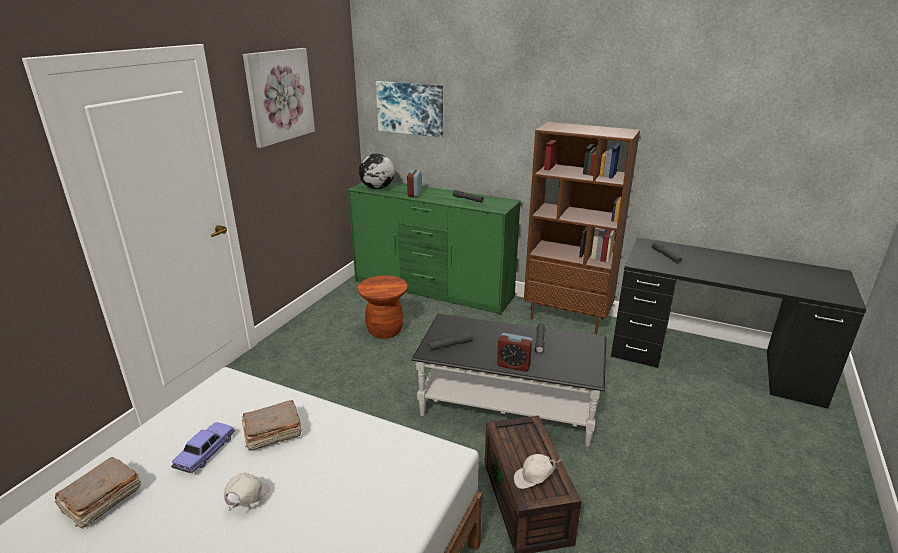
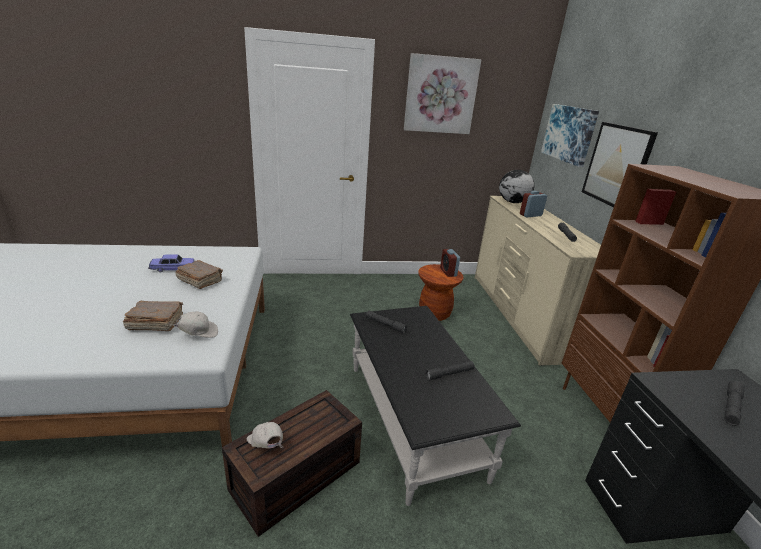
camera: 55 degrees right, 0 degrees up
(101, 501) = (125, 258): brown book -> brown book (155, 323)
(247, 501) = (133, 294): white cap -> white cap (198, 334)
(433, 290) = (519, 314): green dresser -> beige dresser
(483, 129) = (617, 165): none -> picture
(513, 365) = (391, 368): alarm clock -> alarm clock (448, 272)

